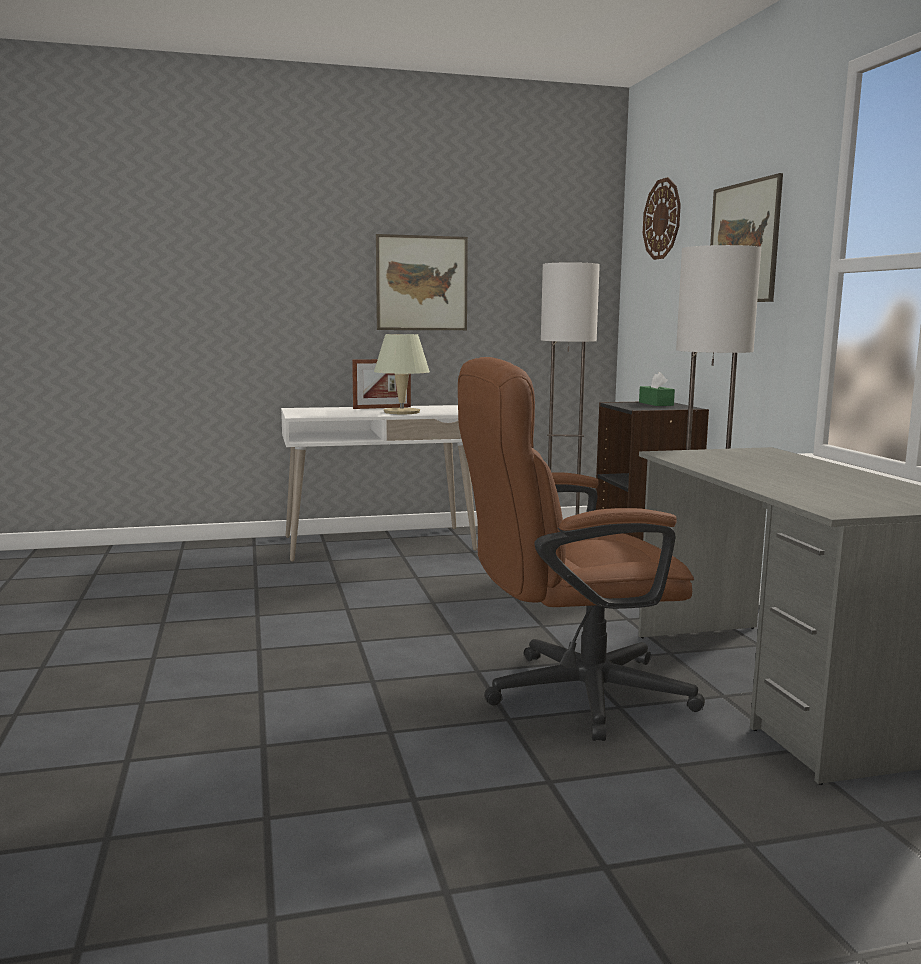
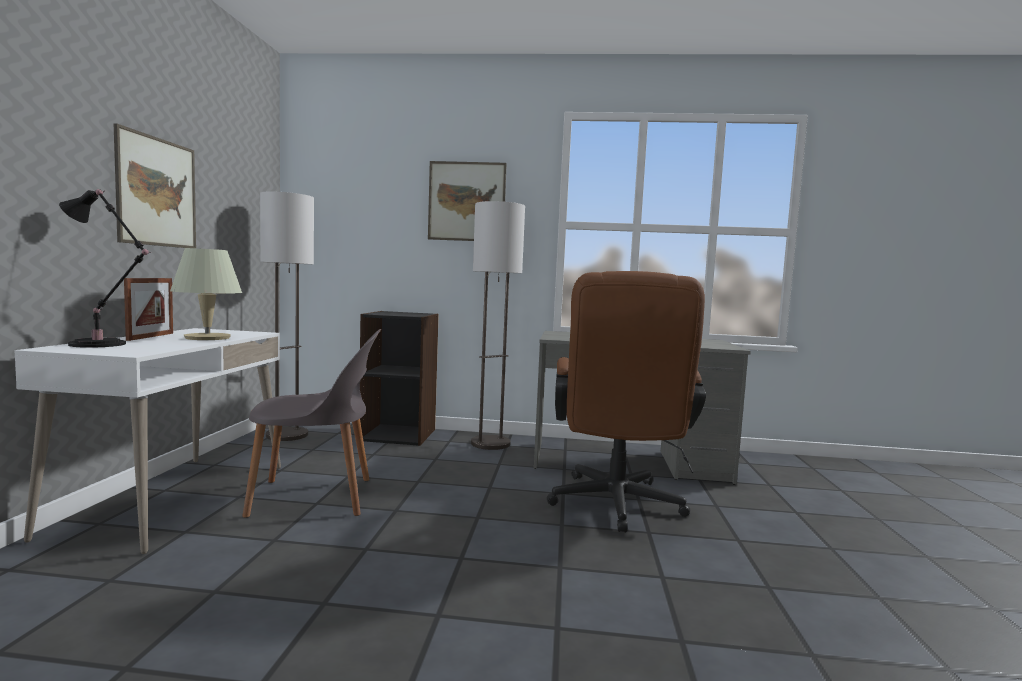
camera: 70 degrees left, 5 degrees down
(325, 409) = (101, 344): none -> black table lamp
(428, 574) = (316, 497): none -> grey chair
(656, 404) = (394, 312): green tissue box -> none
(662, 219) = (353, 171): wall clock -> none

